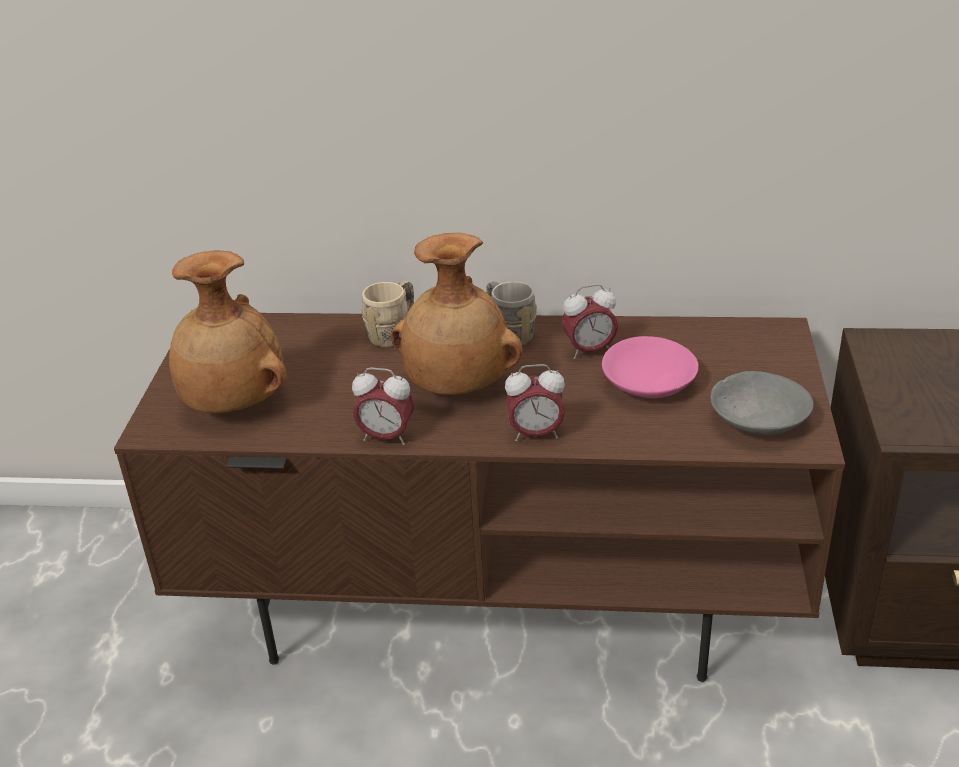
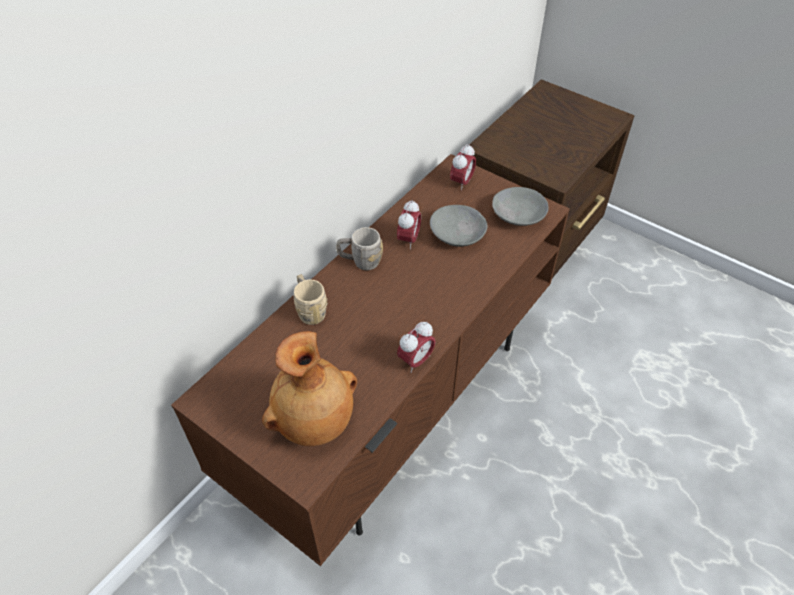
camera: 60 degrees left, 15 degrees up
(457, 386) = (393, 307): brown vase -> none
(535, 434) = (465, 297): alarm clock -> alarm clock (461, 182)
(649, 384) = (458, 234): pink bowl -> grey bowl

